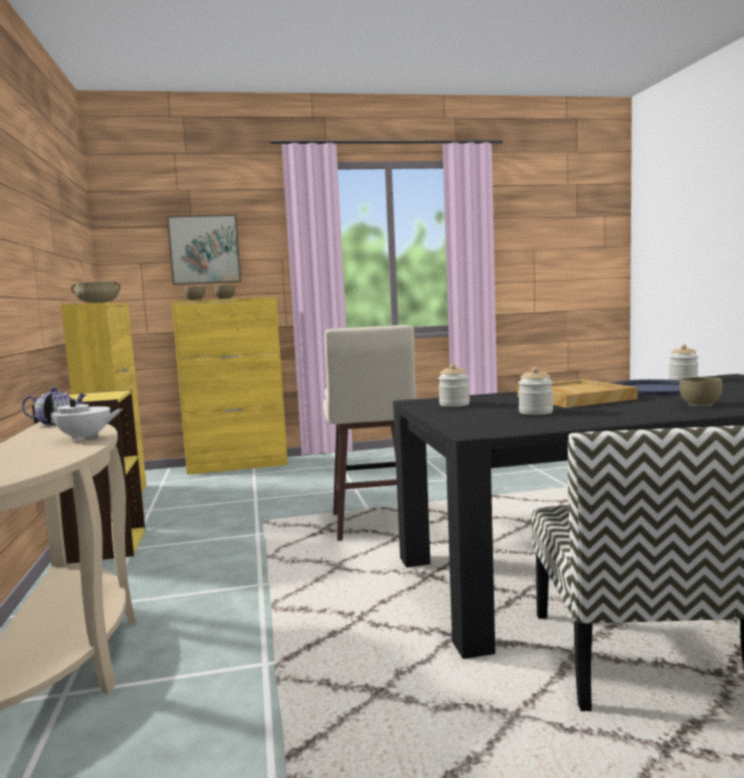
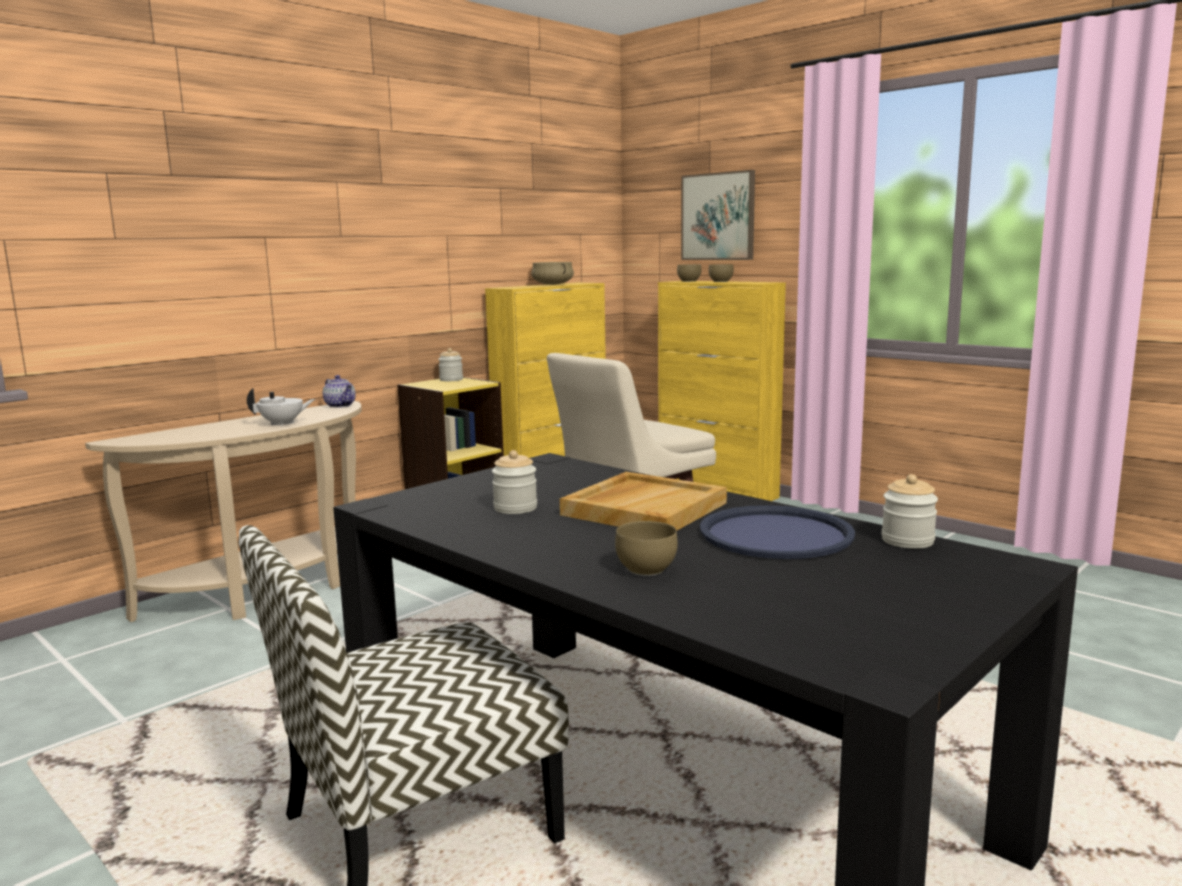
camera: 55 degrees right, 5 degrees up
(85, 438) = (282, 424): white teapot -> white teapot turned 75 degrees counterclockwise
(454, 404) = (542, 474): jar -> jar (451, 380)

